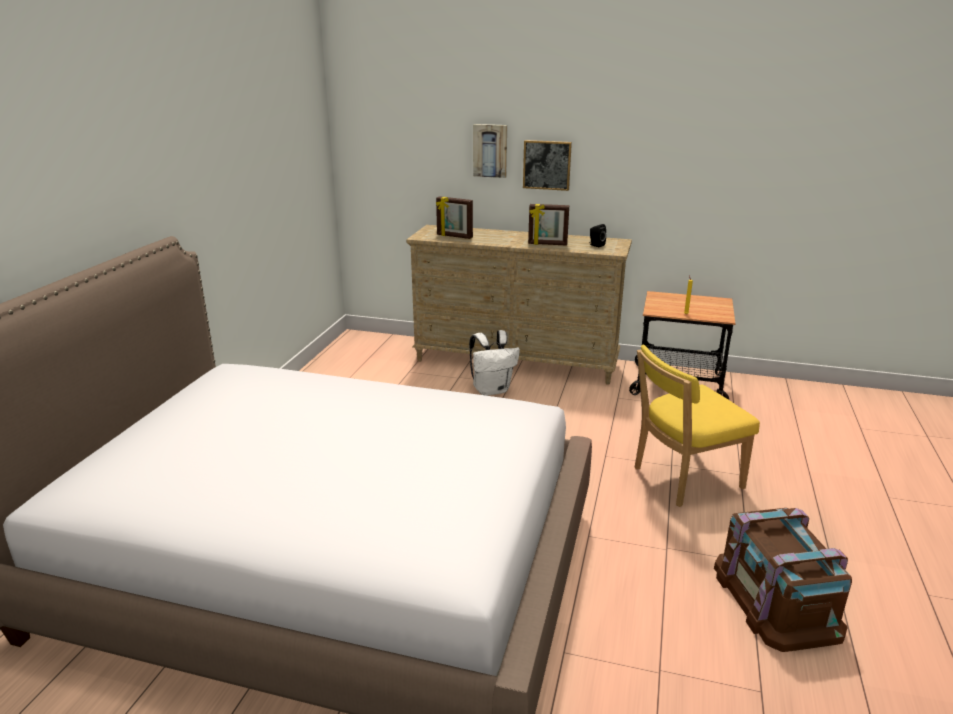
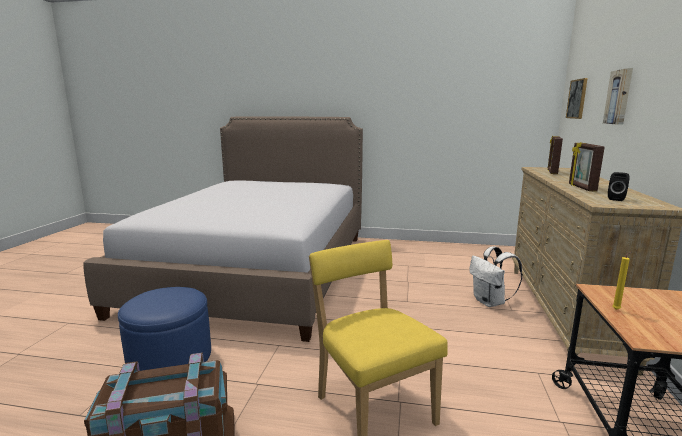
camera: 85 degrees right, 10 degrees down
(547, 165) = (648, 109): picture -> picture (577, 99)
(631, 632) = (170, 358): none -> blue ottoman

